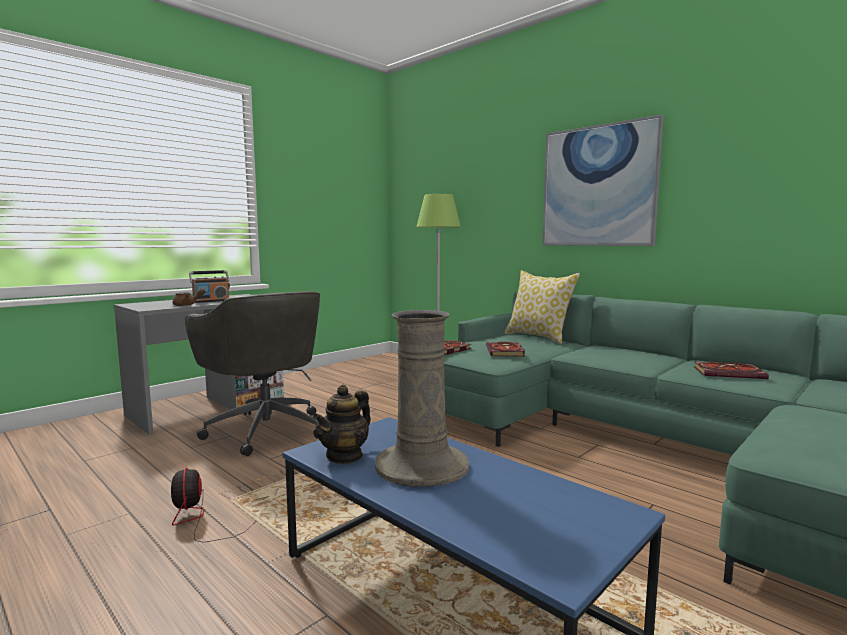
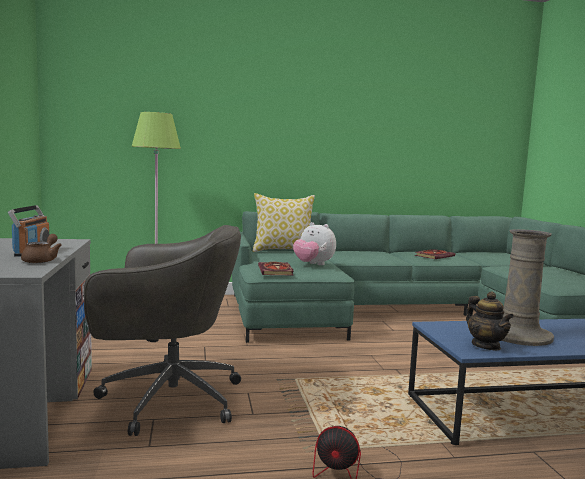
camera: 55 degrees left, 0 degrees up
(506, 352) = (313, 264): book -> plush toy
(598, 186) = (309, 125): picture -> none

